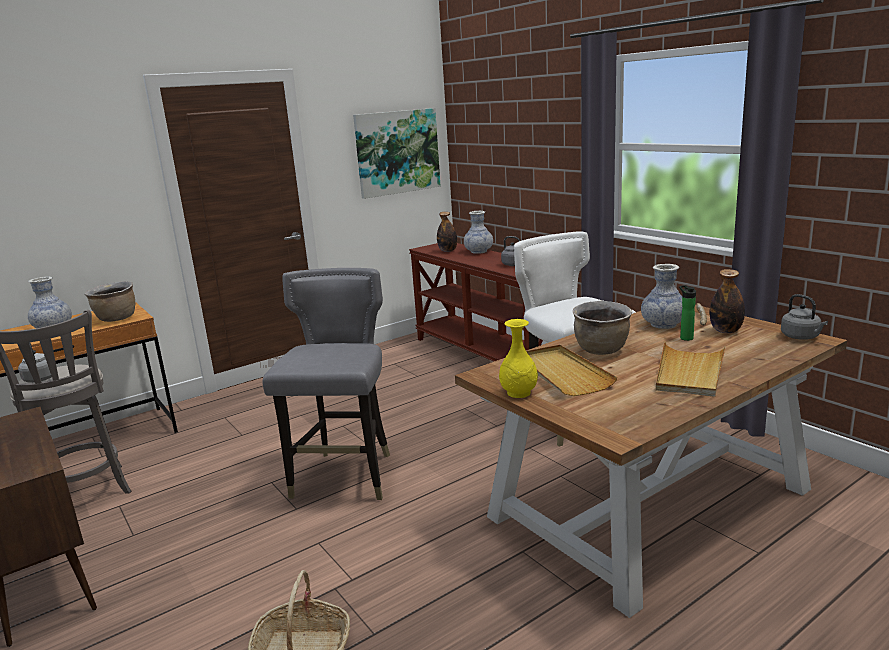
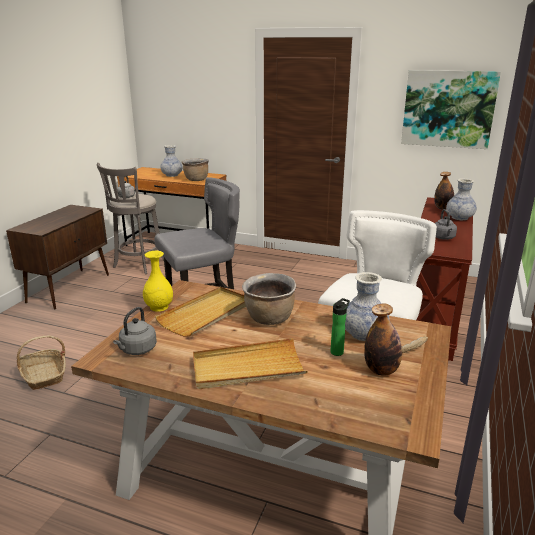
camera: 55 degrees right, 5 degrees up
(801, 337) = (411, 422): grey kettle -> grey kettle (137, 350)

